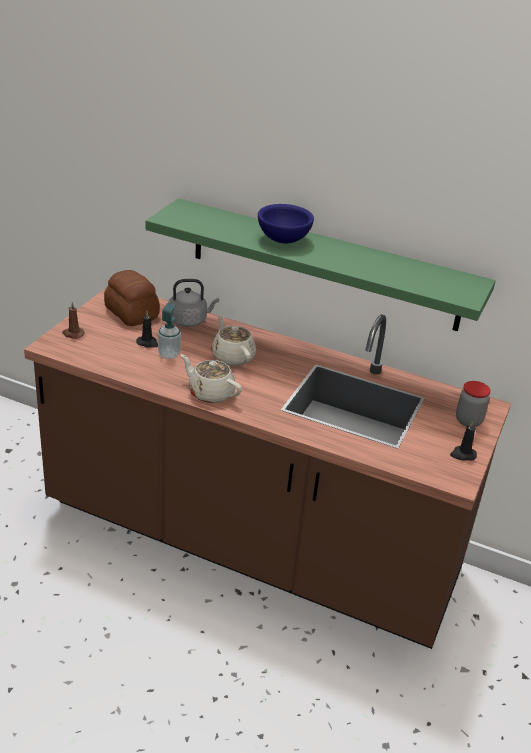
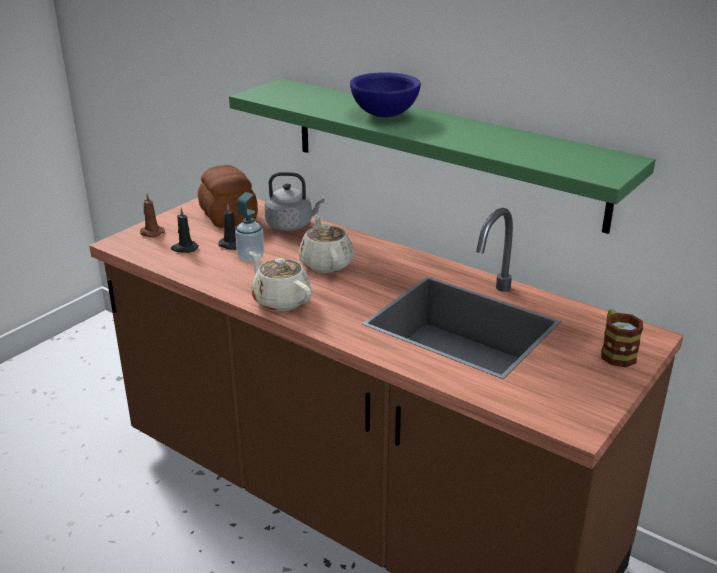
camera: 15 degrees right, 5 degrees down
(462, 455) = (594, 393): black candle -> black candle (184, 248)
(468, 421) = (615, 352): jar -> mug

